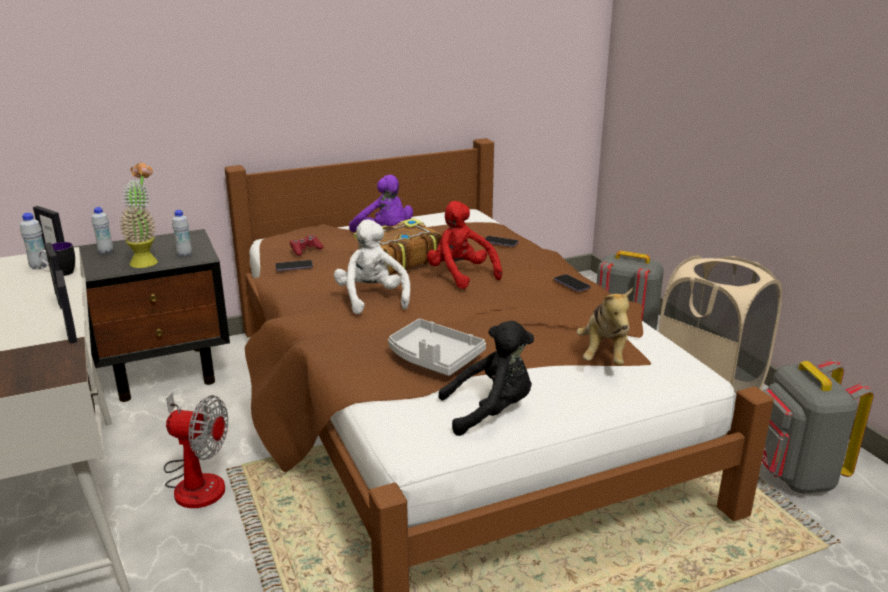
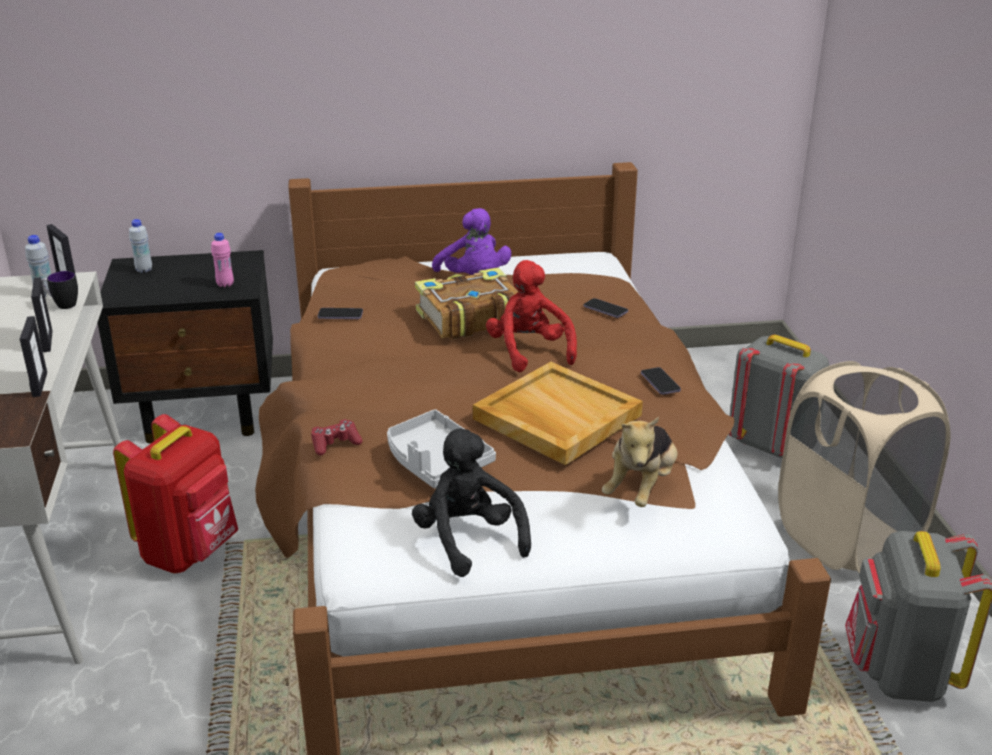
camera: 15 degrees right, 5 degrees up
(147, 260) = (182, 287): potted plant -> none
(184, 255) = (225, 285): white bottle -> pink bottle
(196, 481) = (190, 551): fan -> red backpack
(305, 250) = (366, 292): red game controller -> red game controller (335, 443)
(372, 298) = (407, 371): white plush toy -> none
(491, 411) = (468, 539): black plush toy -> black plush toy turned 120 degrees counterclockwise
(510, 315) = (555, 417): none -> beige tray

